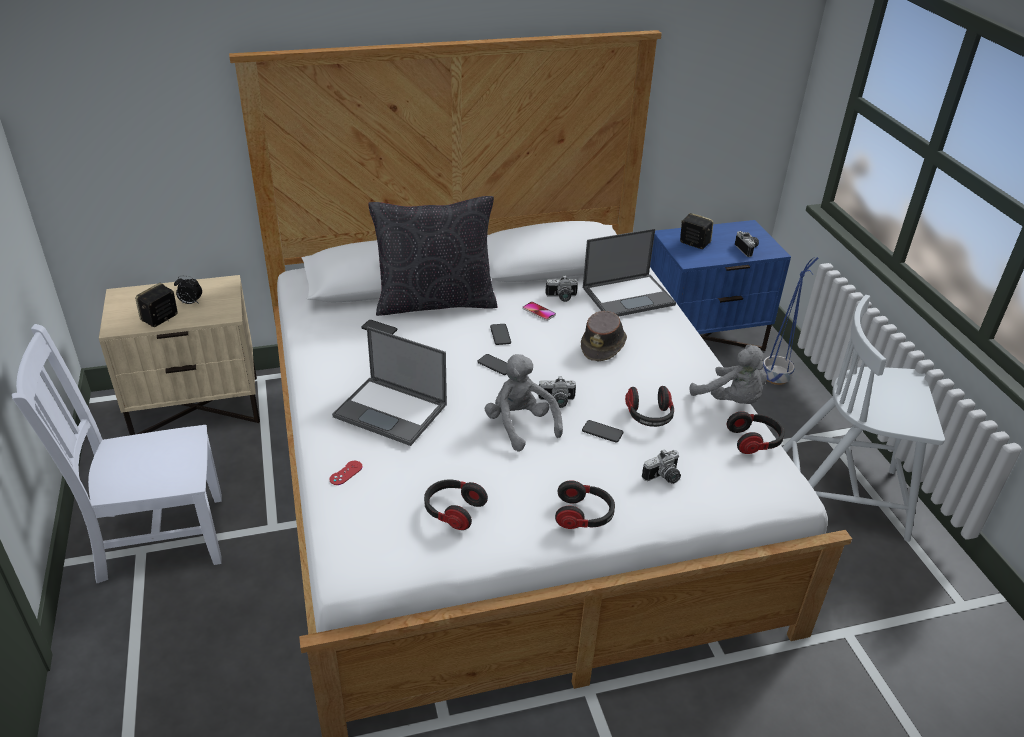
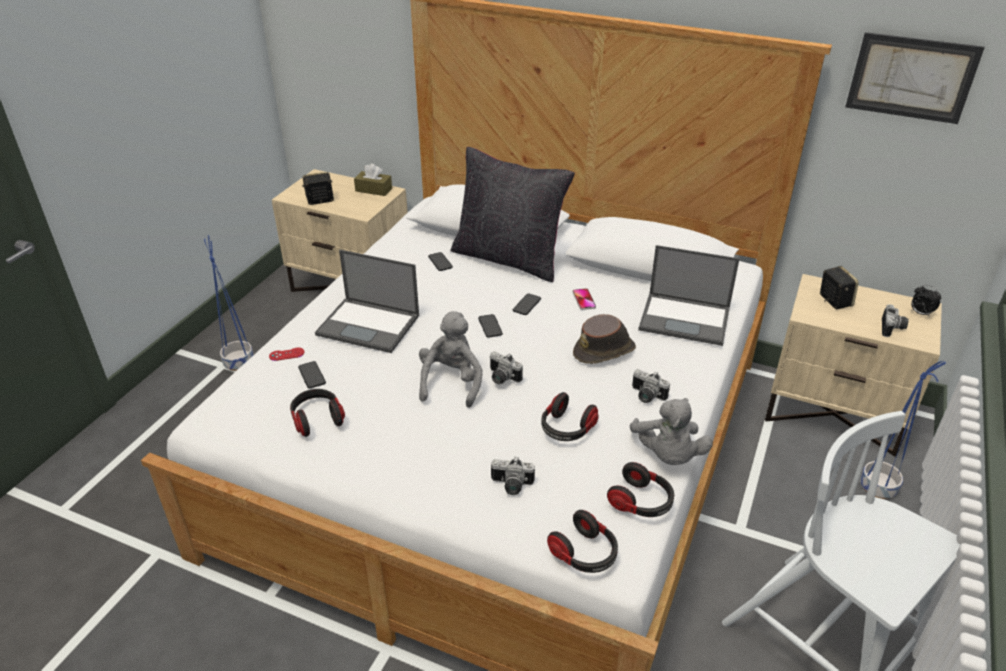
camera: 40 degrees right, 0 degrees up
(156, 537) = (238, 362): white chair -> blue planter
(190, 303) = (350, 196): alarm clock -> alarm clock (920, 313)
(207, 287) = (373, 190): none -> brown tissue box
(392, 411) = (369, 325): laptop -> laptop turned 45 degrees counterclockwise
(561, 298) = (620, 296): camera -> camera (646, 396)
(584, 516) = (406, 478): headphones -> headphones (584, 554)
(602, 432) = (509, 421): phone -> phone (312, 375)
(702, 337) = (834, 413): blue nightstand -> beige nightstand
(715, 45) = (911, 77): none -> picture

